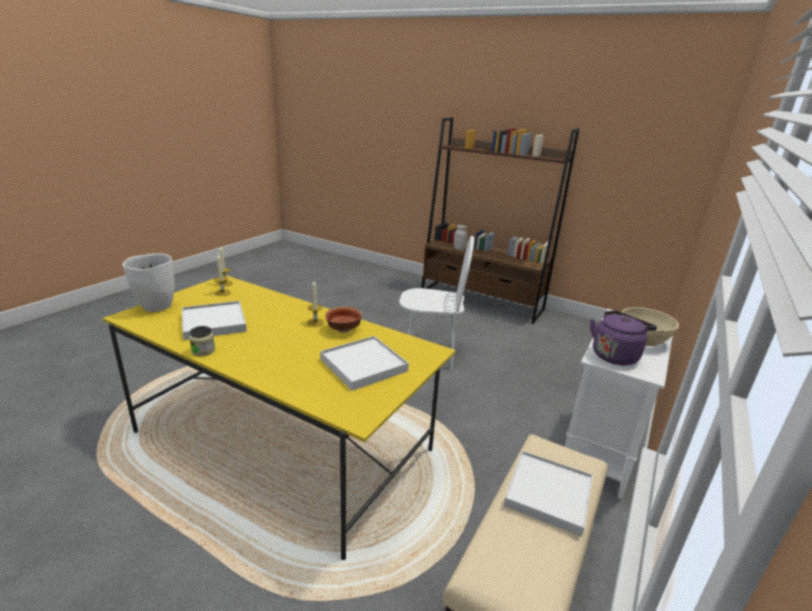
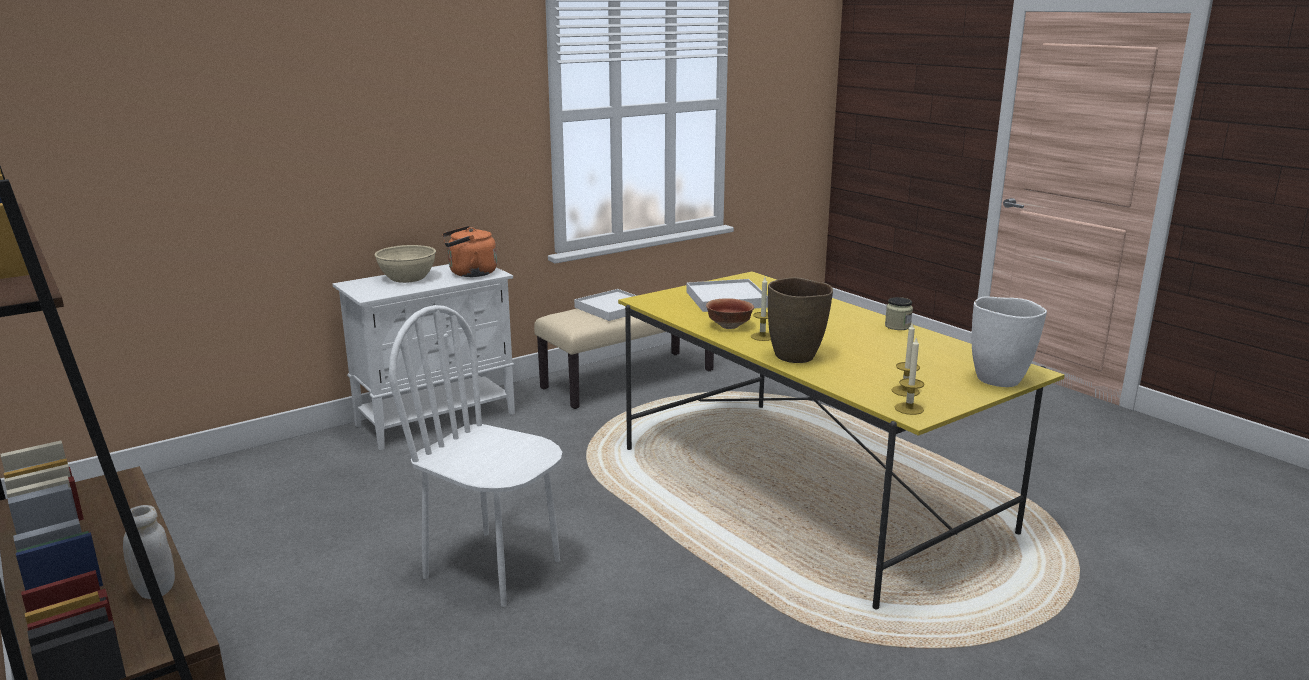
camera: 155 degrees left, 5 degrees down
(214, 323) = (898, 350): white tray -> none
(288, 308) = (796, 356): none -> brown vase
(615, 355) = (470, 273): purple kettle -> orange kettle

